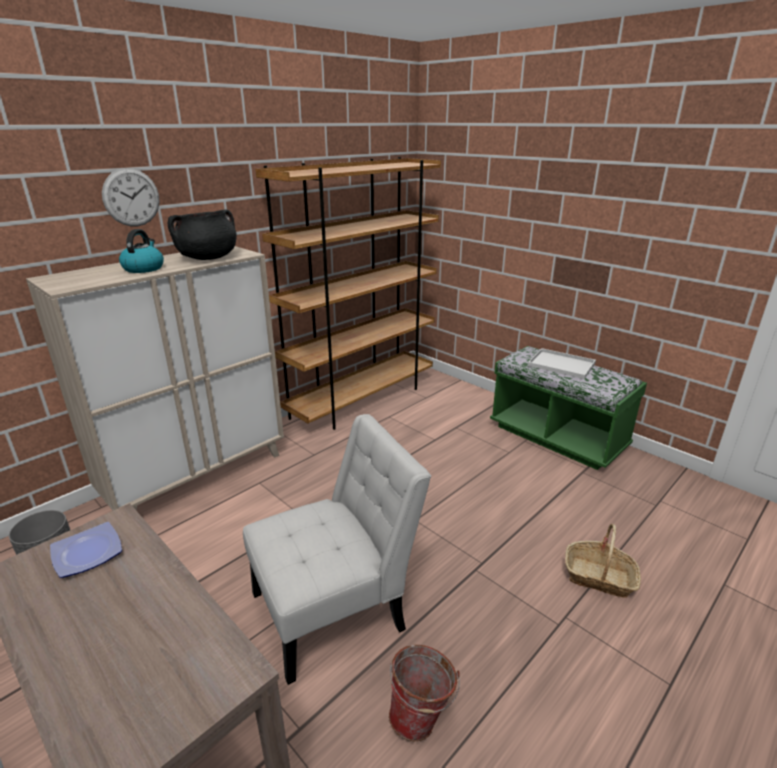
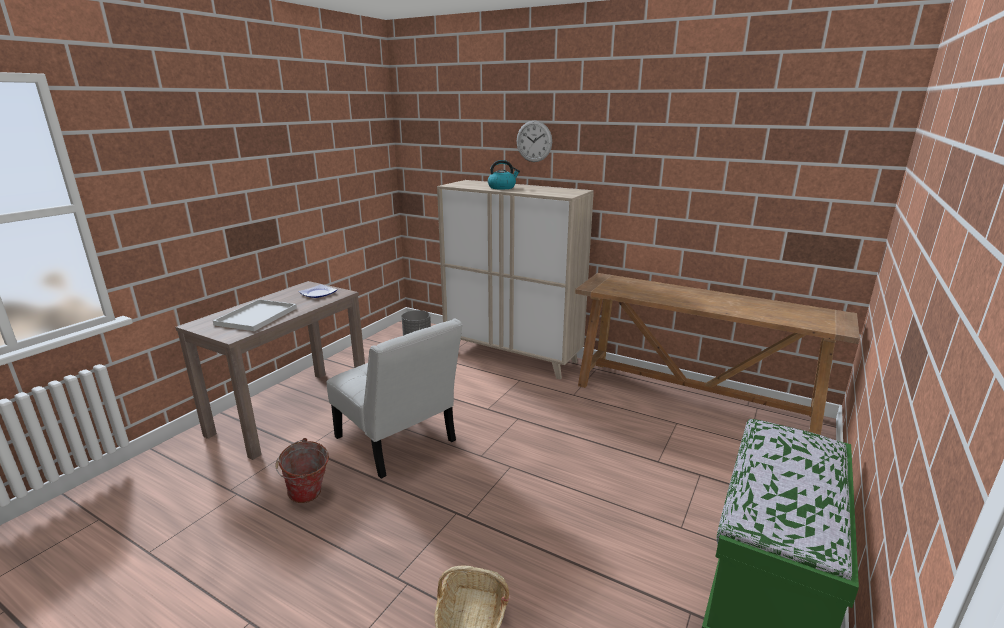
camera: 75 degrees right, 5 degrees down
(208, 258) = (542, 192): black cooking pot -> none
(362, 400) = (694, 401): brown bookcase -> brown console table
(560, 364) = (793, 468): white tray -> white tray (257, 315)

